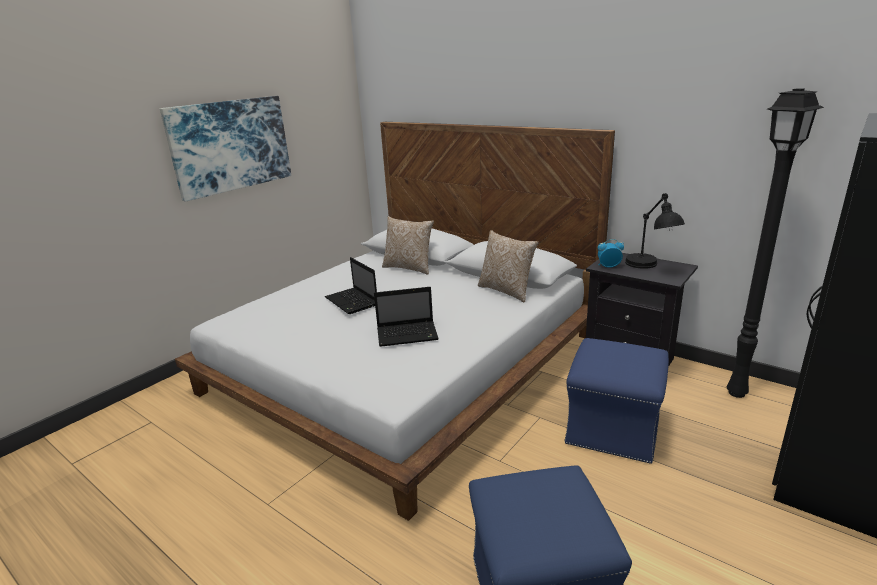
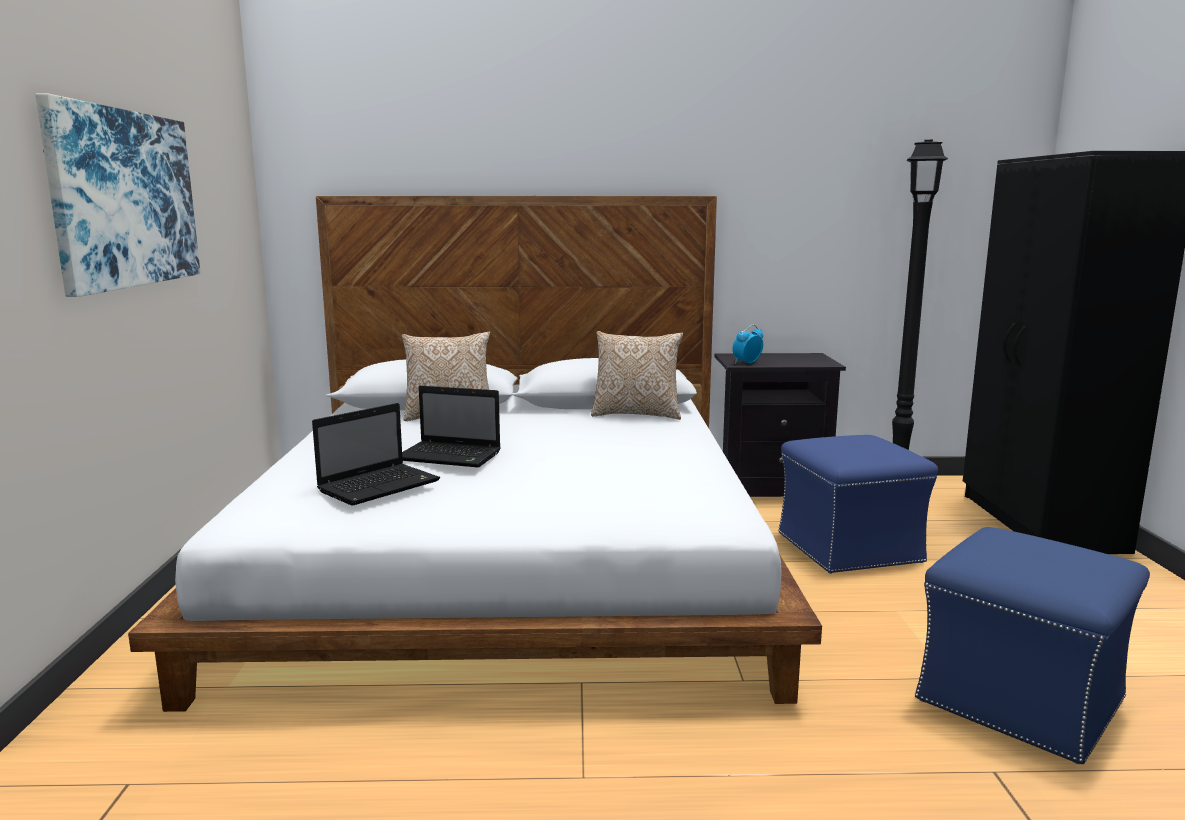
camera: 40 degrees left, 10 degrees down
(408, 334) = (611, 469): laptop -> laptop (381, 485)
(650, 267) = (787, 359): black table lamp -> none

